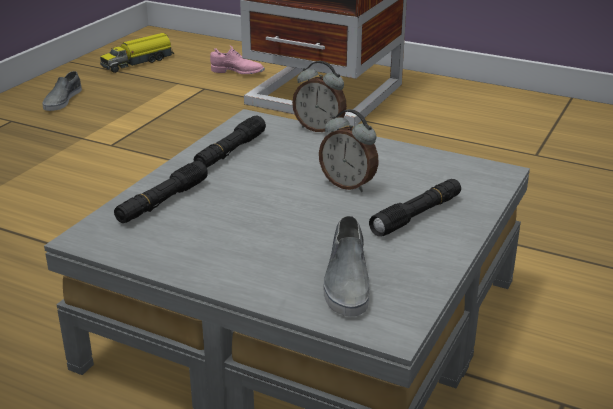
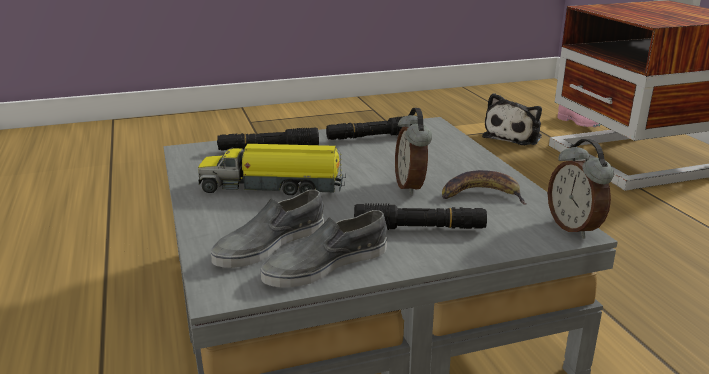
camera: 45 degrees right, 5 degrees down
(62, 100) = (421, 107): grey shoe -> grey shoe (325, 264)
(138, 62) = (509, 98): toy truck -> toy truck (273, 187)
(202, 105) = (514, 136): none -> plush toy
(319, 128) = (471, 145): alarm clock -> alarm clock (574, 228)
(405, 170) = (481, 195): none -> banana

